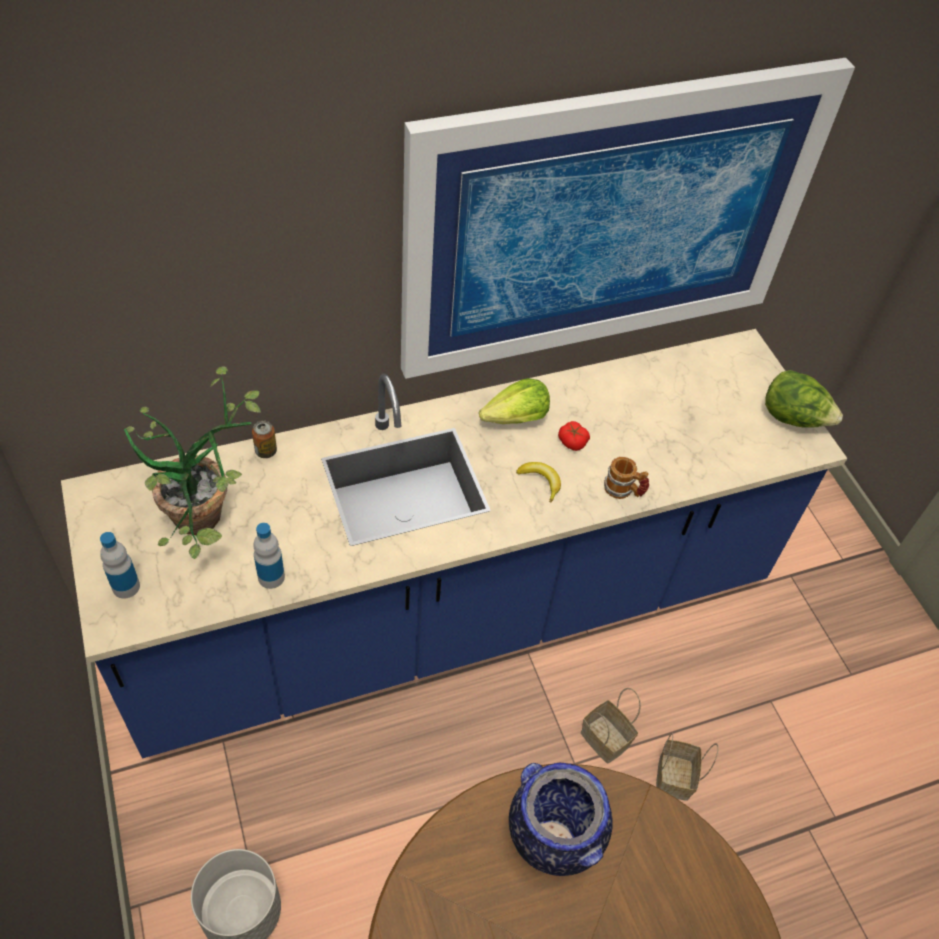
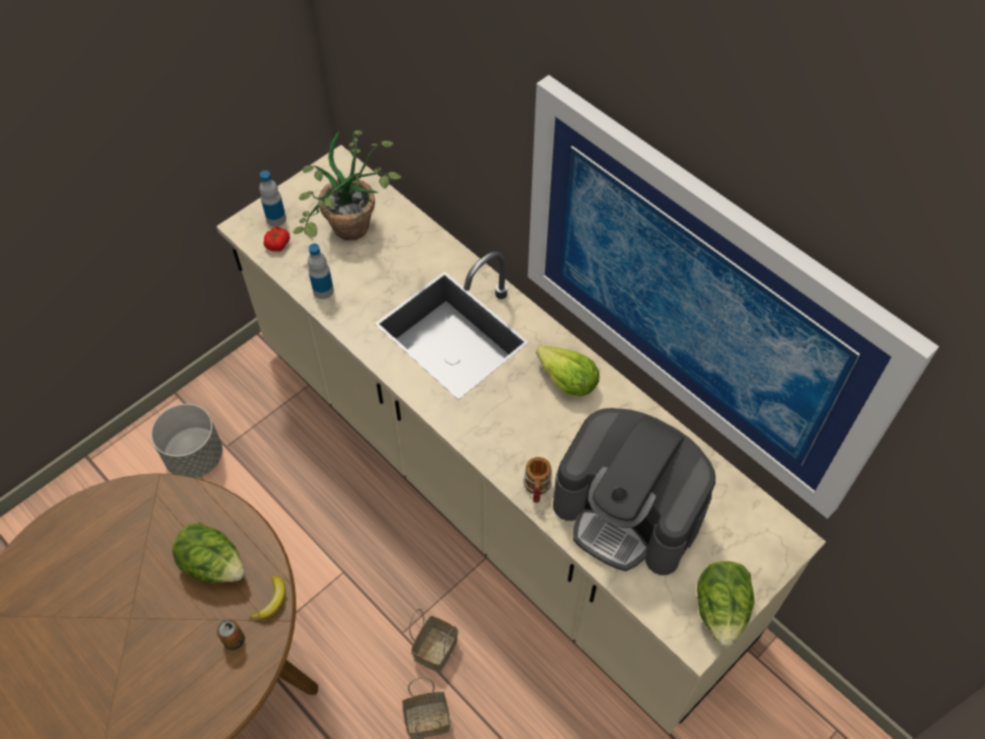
camera: 70 degrees right, 5 degrees up
(266, 451) = (430, 237): can -> can (234, 640)
(454, 614) = (492, 486): blue counter -> beige counter
(541, 482) = (509, 423): banana -> banana (272, 601)
(549, 844) = (214, 565): vase -> lettuce
(572, 441) = (567, 431): tomato -> tomato (277, 244)
(677, 436) = (628, 512): none -> coffee machine

